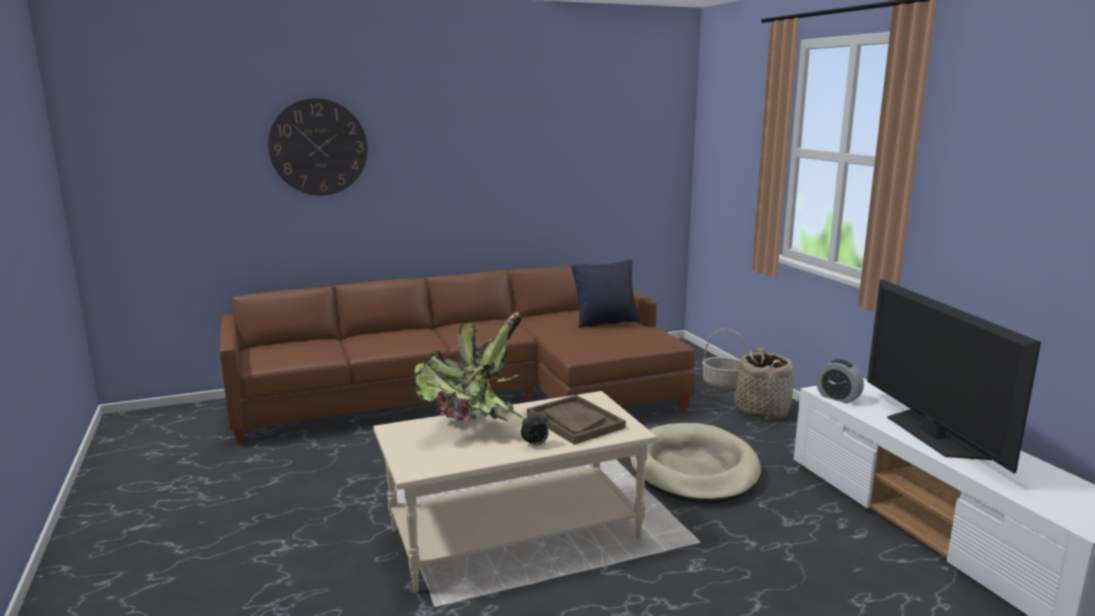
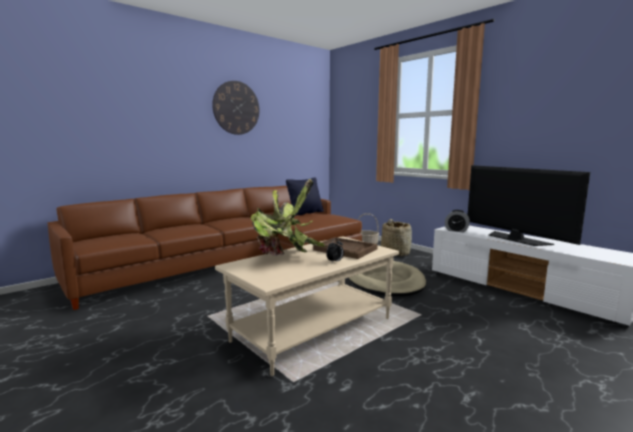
camera: 20 degrees left, 5 degrees down
(318, 147) = (118, 106): wall clock -> wall clock (236, 108)

